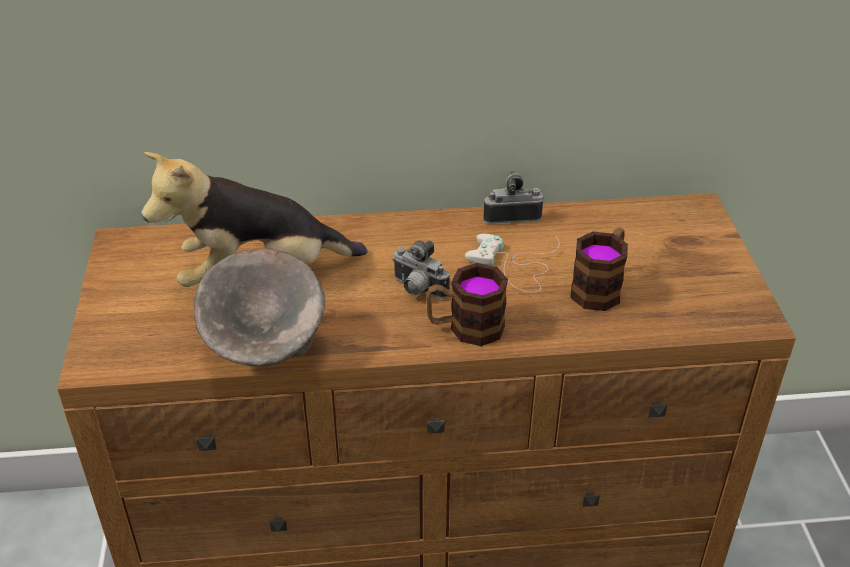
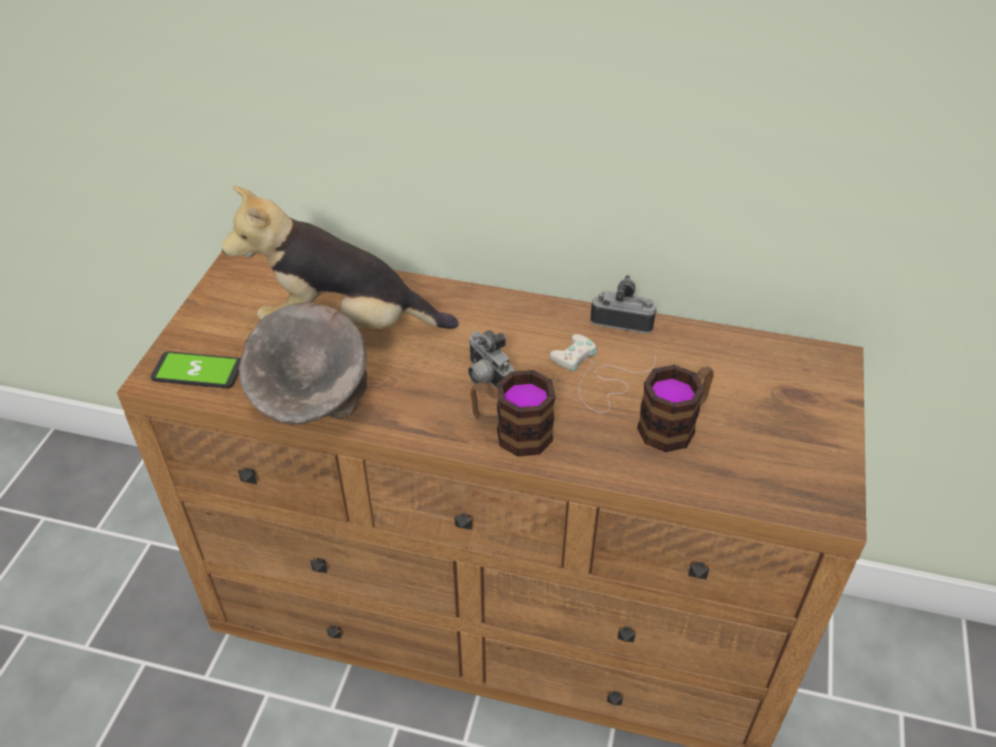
camera: 20 degrees right, 5 degrees up
(133, 349) = (198, 371): none -> phone

